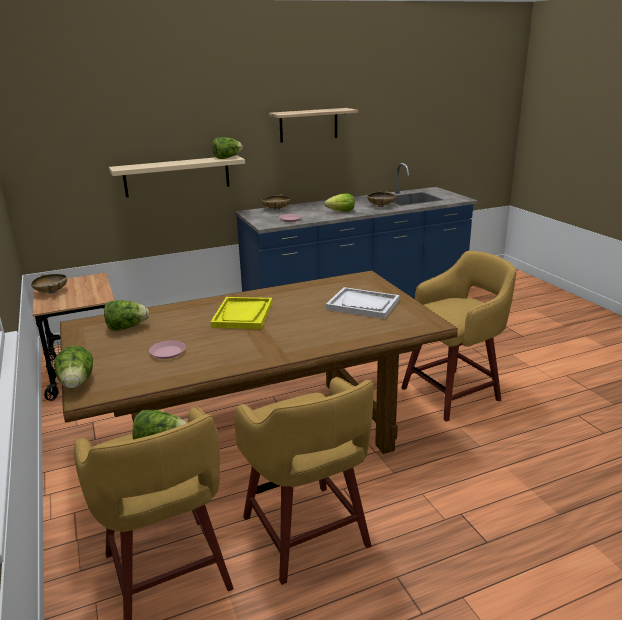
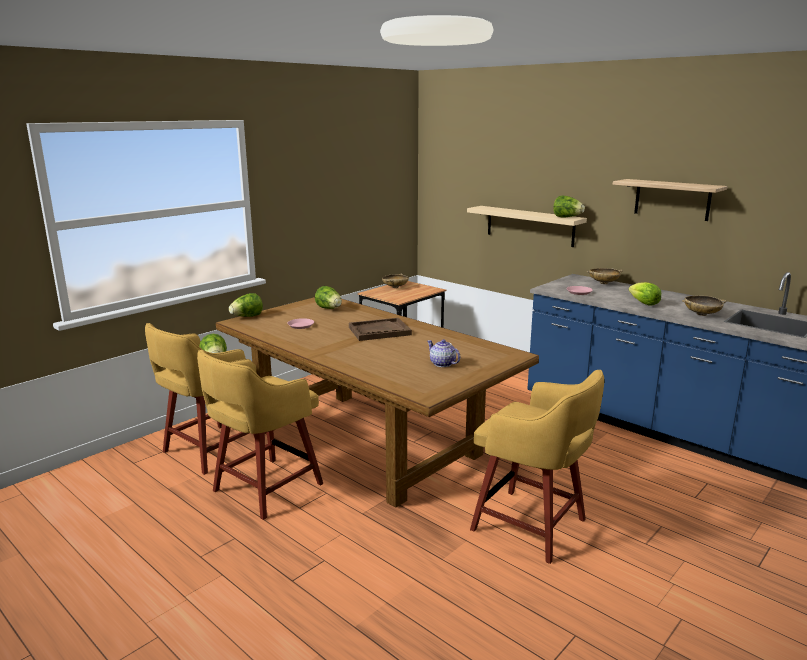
camera: 65 degrees right, 5 degrees down
(243, 315) = (379, 331): yellow tray -> brown tray
(363, 305) = (442, 364): white tray -> teapot

